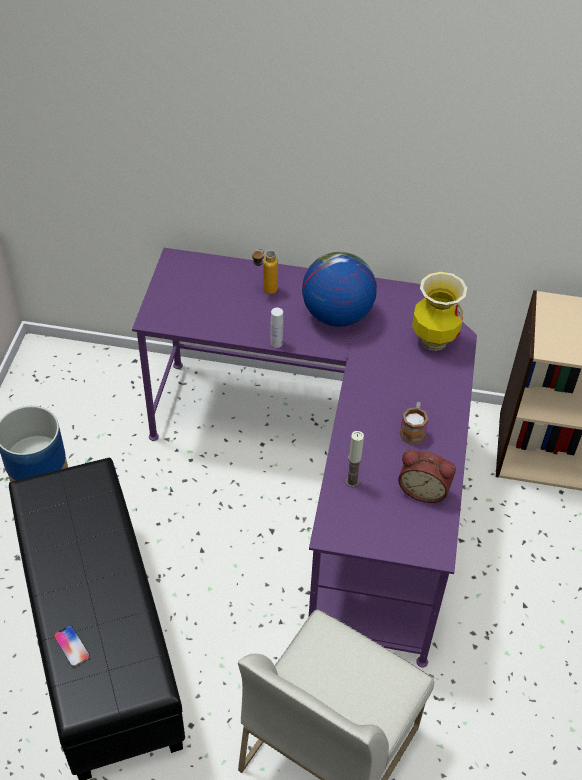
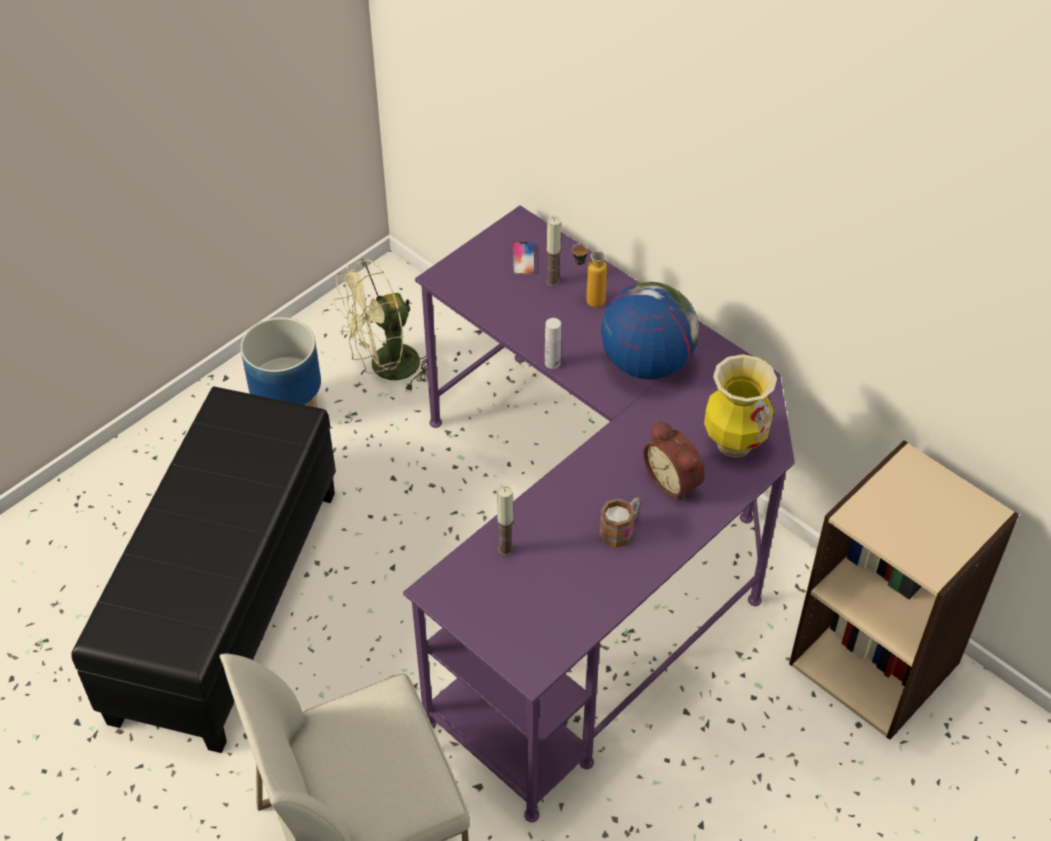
camera: 35 degrees right, 0 degrees up
(71, 646) = (143, 574): phone -> phone (523, 259)
(88, 417) = (385, 369): none -> green fan
(230, 289) = (552, 281): none -> candle
(424, 489) = (577, 598): alarm clock -> alarm clock (674, 481)

